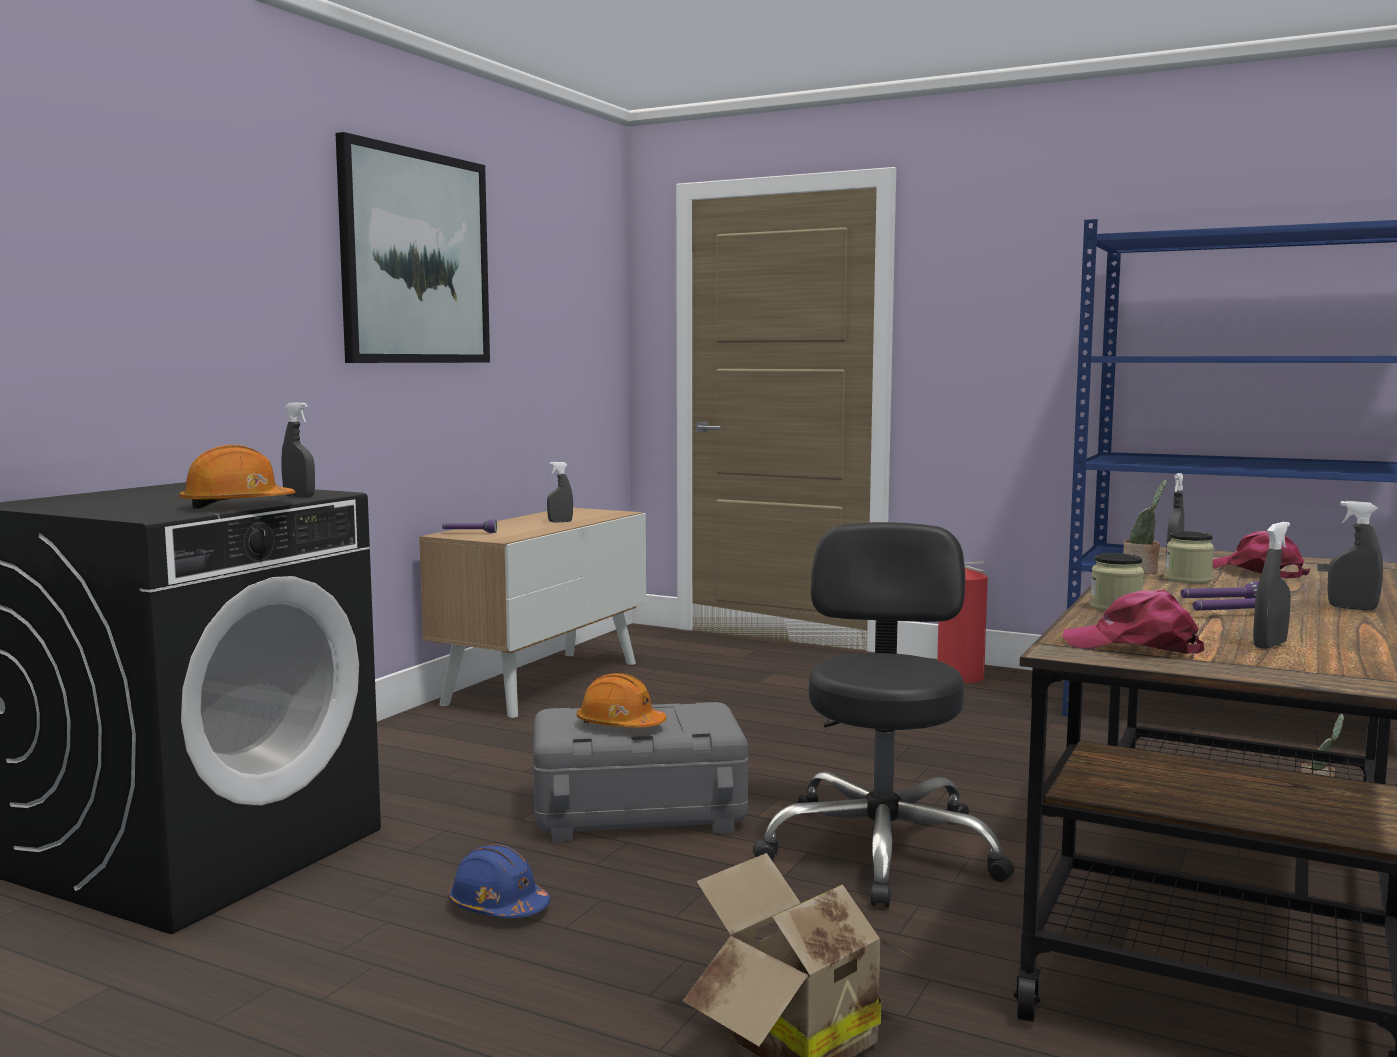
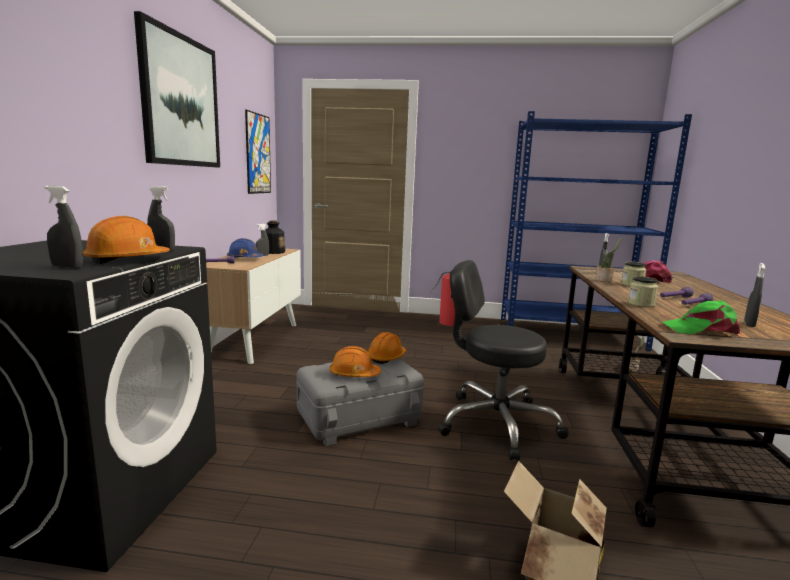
camera: 20 degrees left, 5 degrees up
(498, 907) = (324, 500): blue hard hat -> blue hard hat (245, 258)
(583, 332) = (258, 154): none -> picture
(588, 516) = (273, 252): none -> bottle
(702, 706) = (386, 357): none -> orange hard hat
(881, 846) = (491, 423): black office chair -> black office chair turned 60 degrees counterclockwise
(1134, 646) = (701, 330): pink cap -> green cap
(1352, 608) = (725, 298): grey spray bottle -> grey spray bottle (67, 267)

